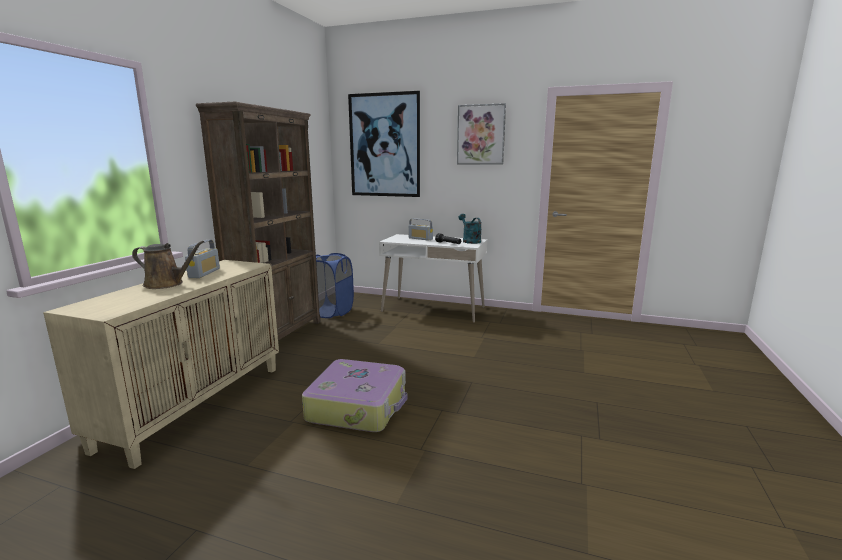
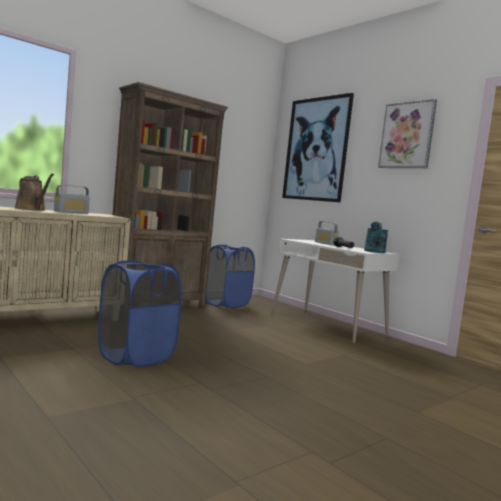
camera: 30 degrees right, 10 degrees down
(358, 406) = (136, 357): suitcase -> blue laundry basket

